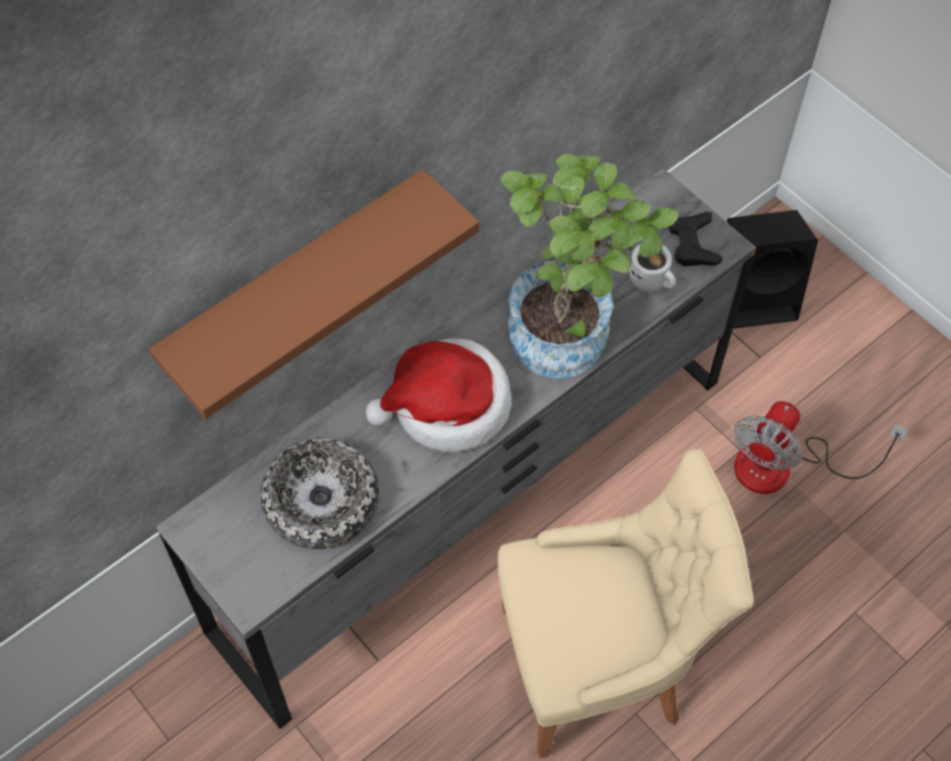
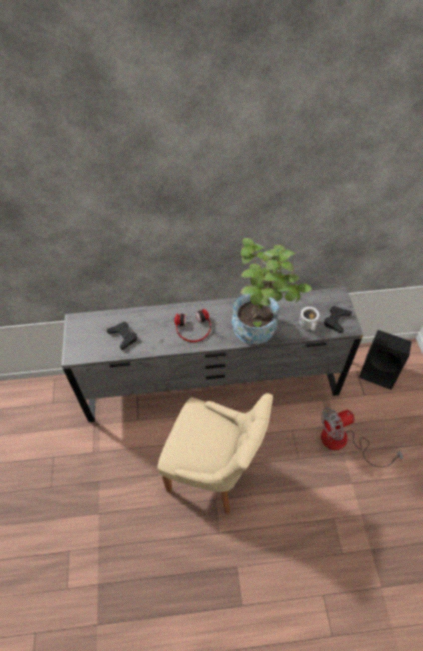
camera: 35 degrees right, 5 degrees down
(296, 284) = (140, 241): brown shelf -> none
(322, 501) = (123, 336): bowl -> black game controller
(447, 406) = (193, 328): hat -> headphones

